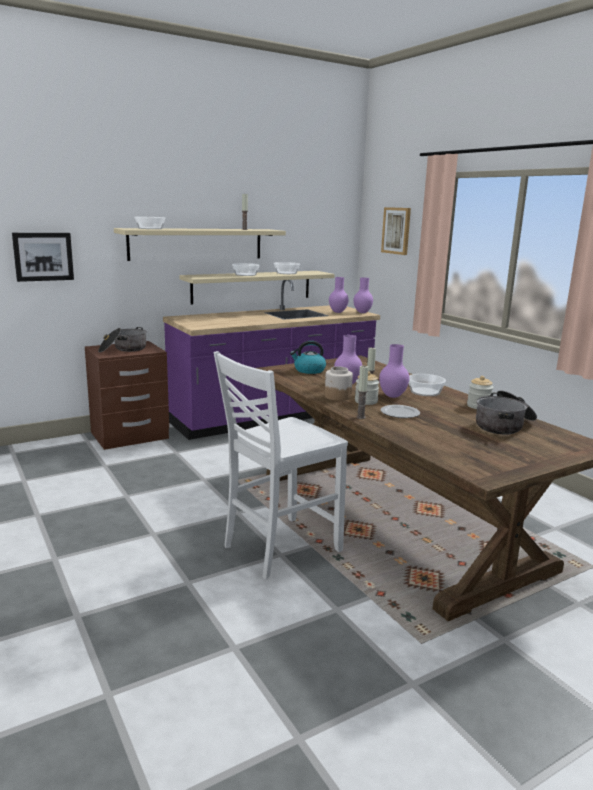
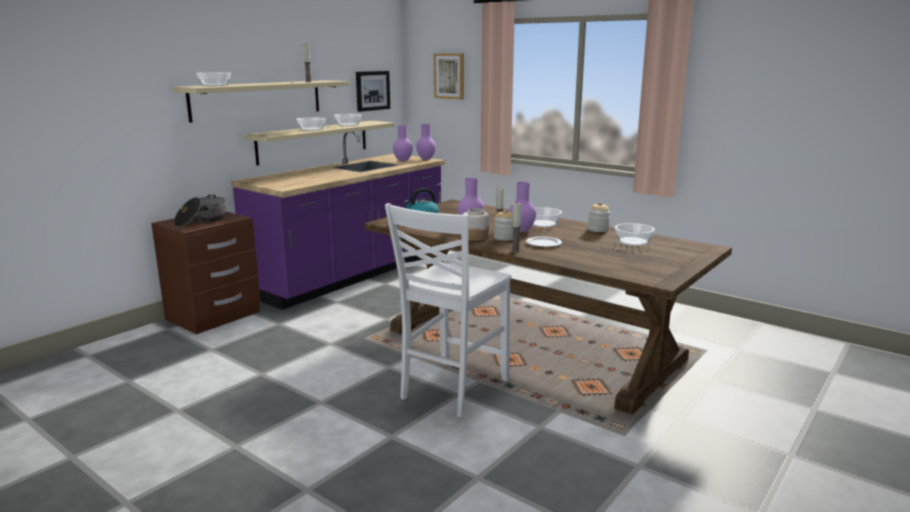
camera: 20 degrees left, 0 degrees up
(43, 256) = (98, 123): picture -> picture (372, 90)
(504, 425) = (633, 241): cooking pot -> bowl

